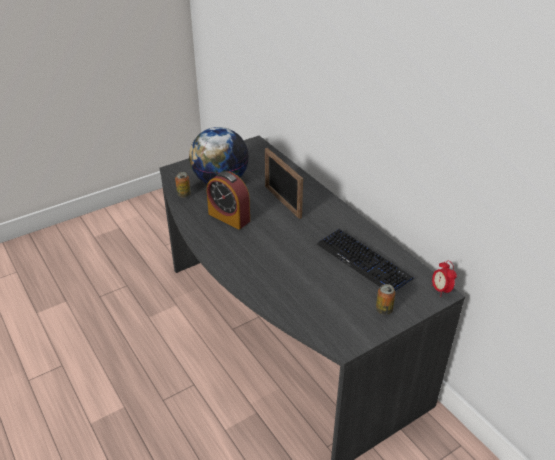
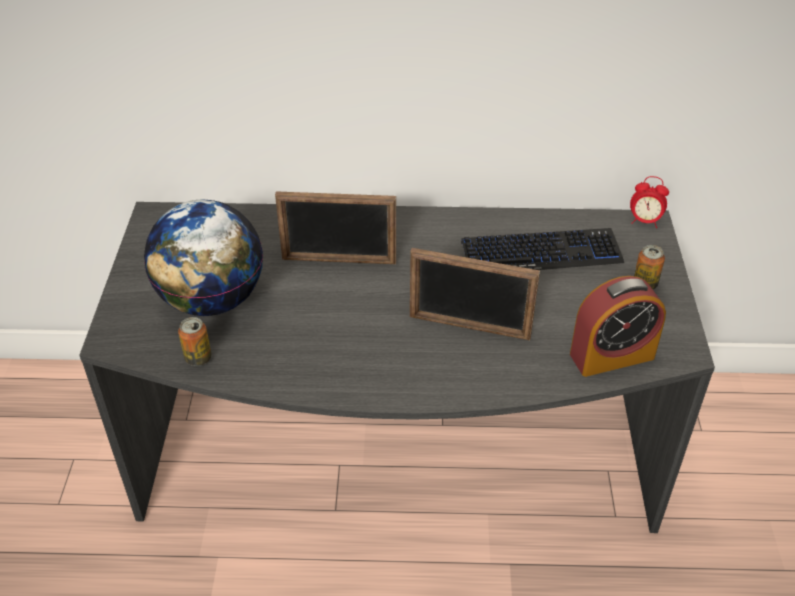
camera: 55 degrees left, 5 degrees up
(229, 217) = (317, 333): alarm clock -> alarm clock (612, 356)
(280, 260) = (469, 327): none -> picture frame

